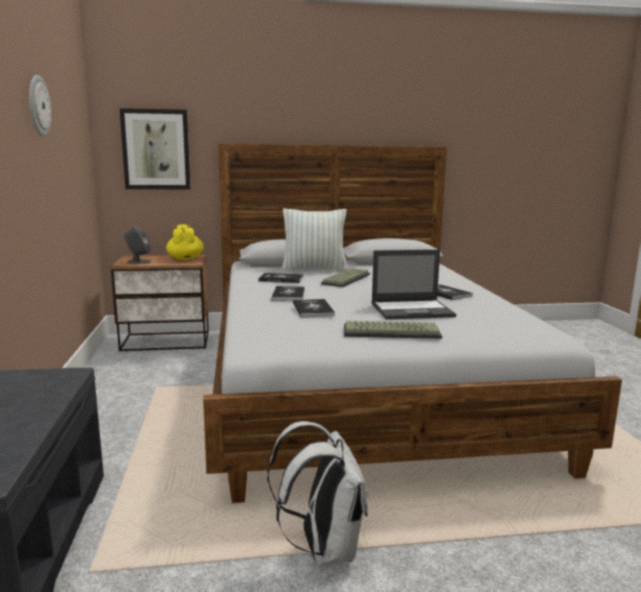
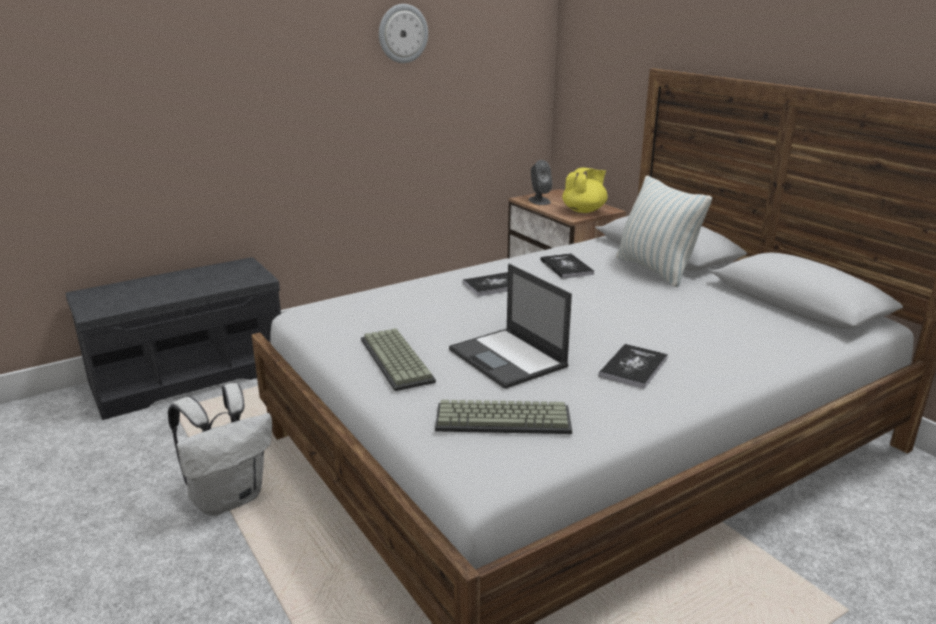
camera: 65 degrees right, 10 degrees up
(156, 149) = (602, 69): picture -> none
(313, 309) = (437, 307): book -> none
(345, 279) = (618, 296): keyboard -> keyboard (504, 418)

